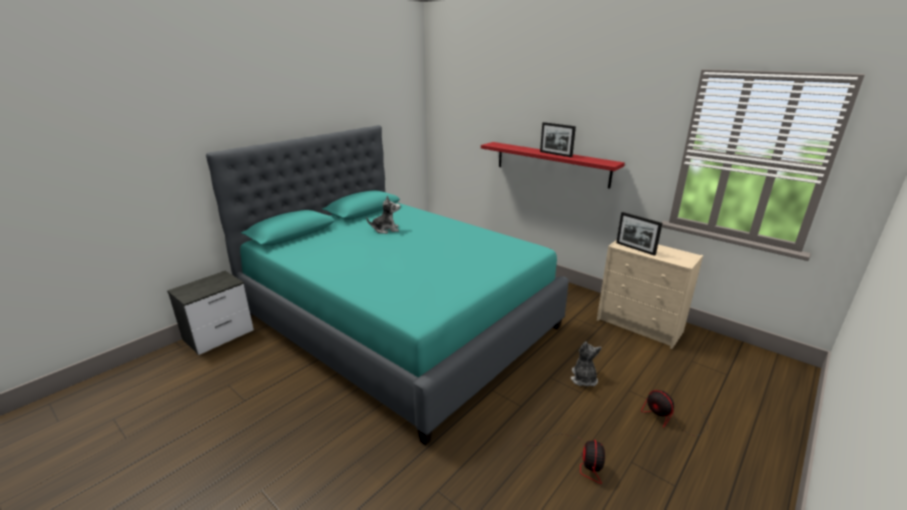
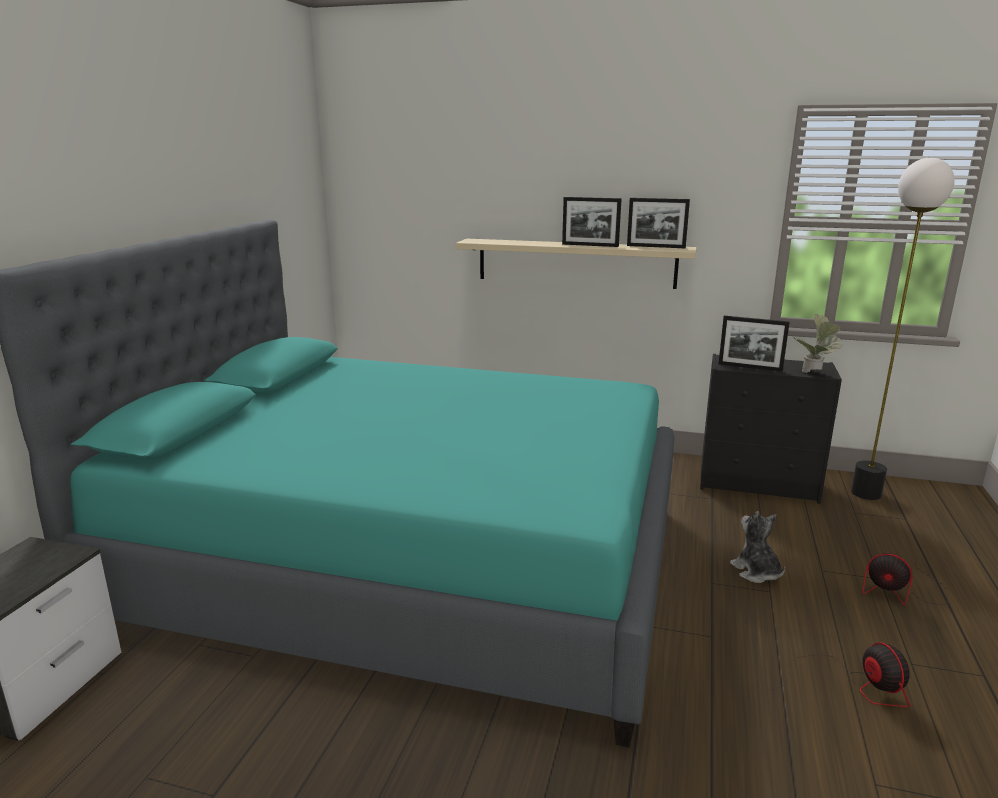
camera: 25 degrees left, 5 degrees down
(386, 229) = (358, 397): plush toy -> none
(551, 164) = (576, 263): red shelf -> beige shelf
(596, 159) = (656, 247): none -> picture frame
(640, 326) = (759, 484): beige dresser -> black dresser
(676, 261) = (814, 374): none -> potted plant
(715, 350) = (866, 493): none -> floor lamp

